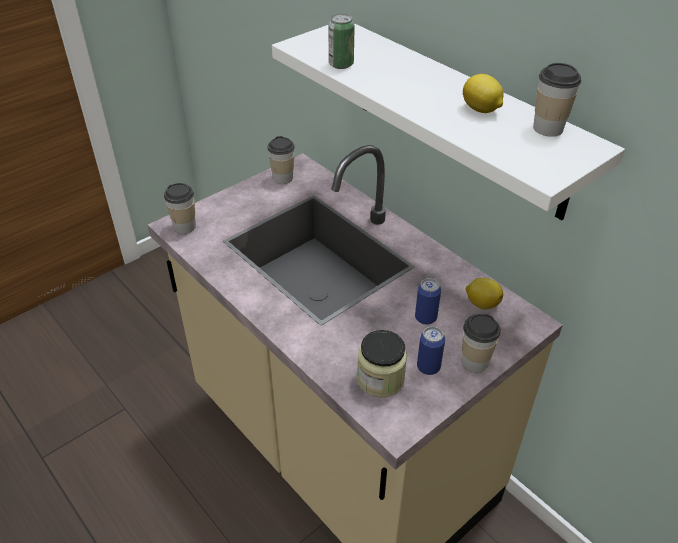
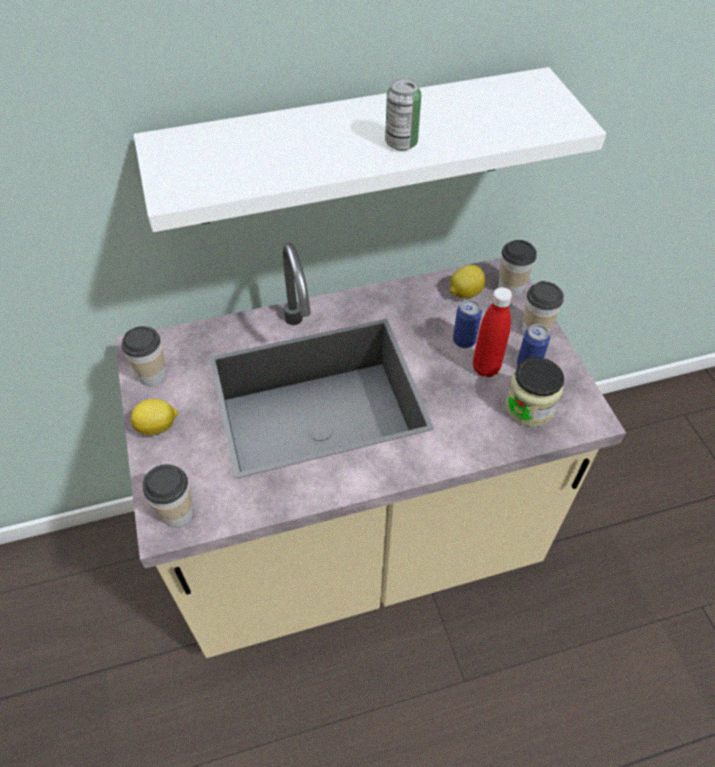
camera: 65 degrees left, 10 degrees up
(341, 64) = (260, 174): can -> can (401, 143)
(405, 339) = (486, 368): none -> red bottle
(481, 110) = (436, 115): lemon -> lemon (158, 427)
(548, 128) = (495, 91): cup -> cup (511, 288)

